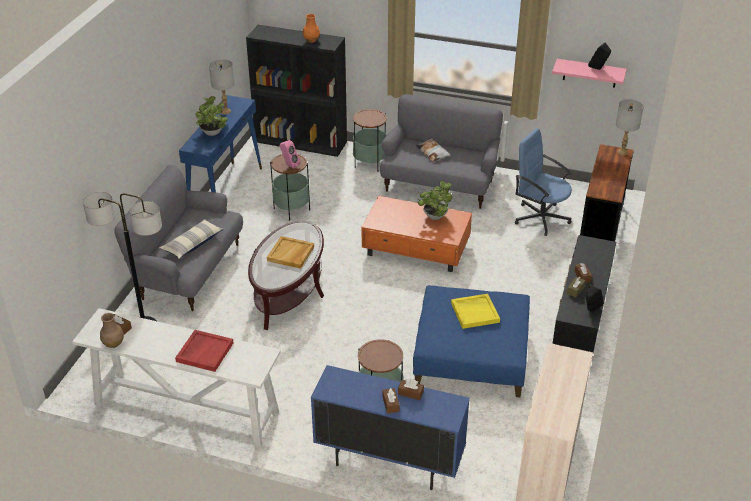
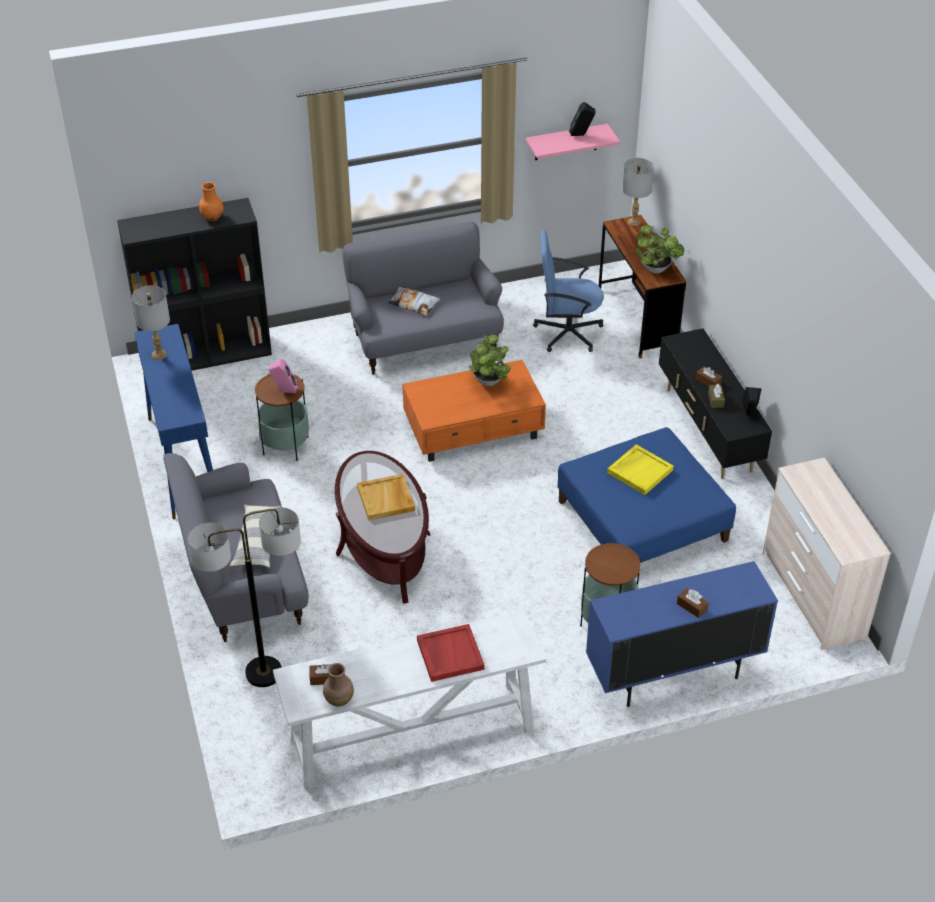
camera: 35 degrees left, 5 degrees up
(212, 133) = (176, 391): potted plant -> potted plant (657, 270)
(370, 163) = (318, 346): side table -> none
(410, 393) = (698, 585): brown tissue box -> none

